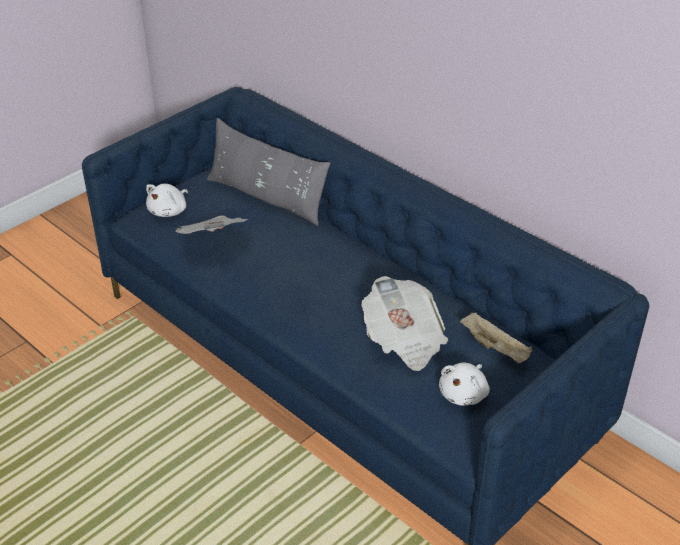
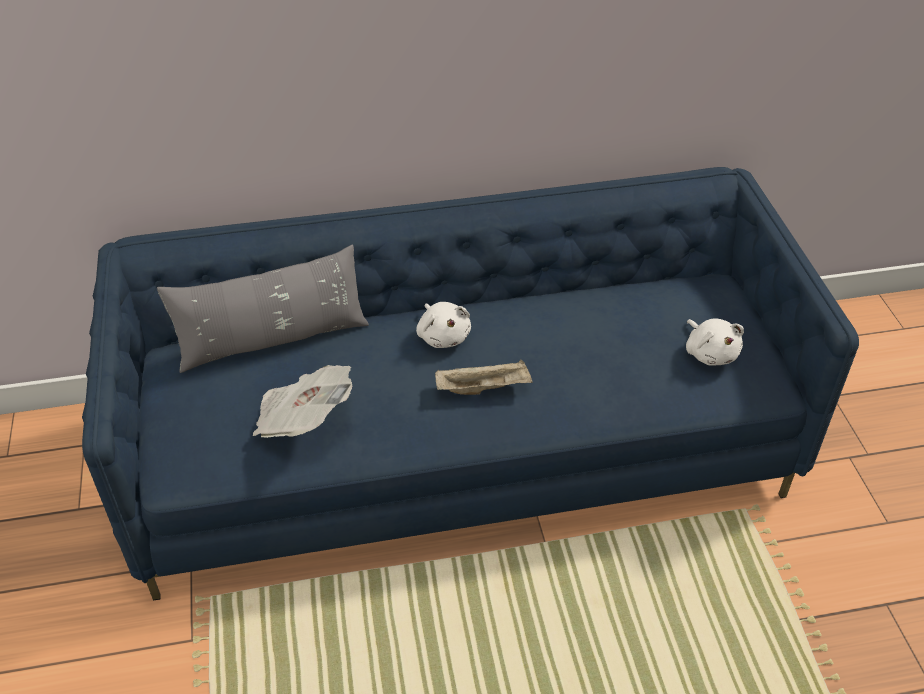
camera: 55 degrees left, 5 degrees up
(169, 211) = (198, 435): white plush toy -> white plush toy (443, 336)
(404, 340) = (610, 353): newspaper -> none
(495, 348) = (669, 300): beige tray -> beige tray (484, 388)

